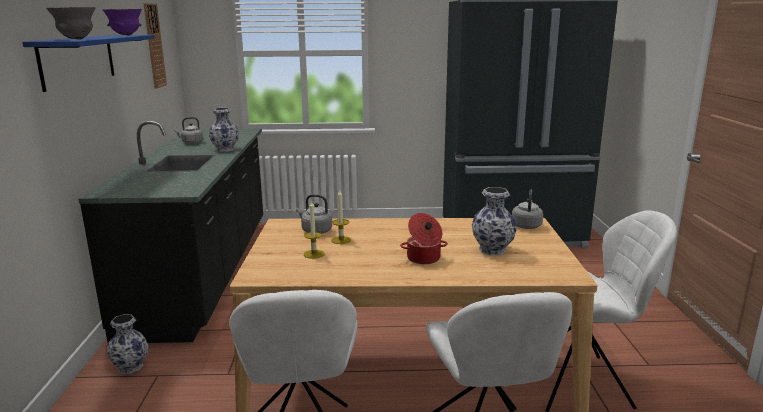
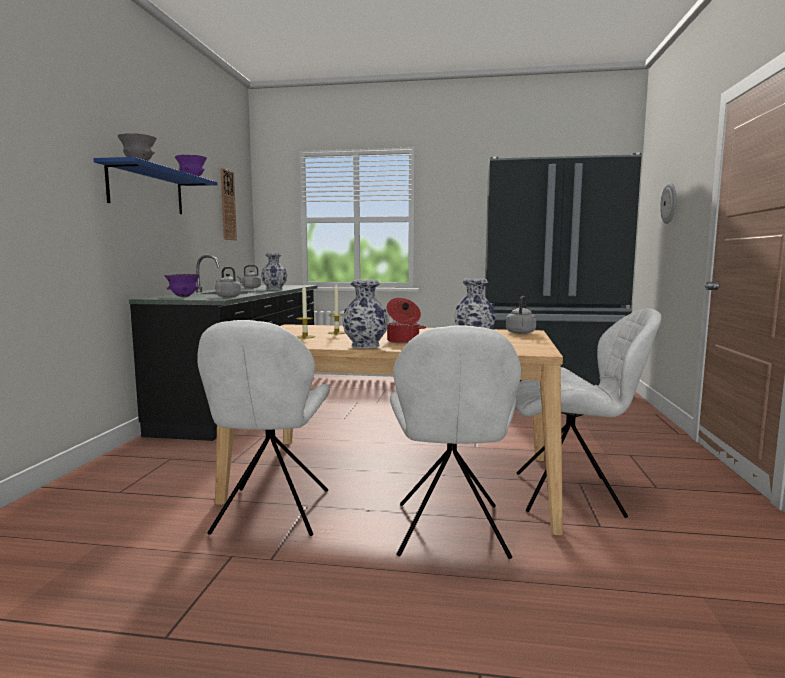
camera: 10 degrees right, 10 degrees down
(130, 367) = (151, 452): vase -> vase (365, 346)
(139, 185) = (183, 296): none -> purple bowl
(315, 231) = (318, 329): grey kettle -> grey kettle (227, 297)
(643, 52) = (669, 203): none -> wall clock

